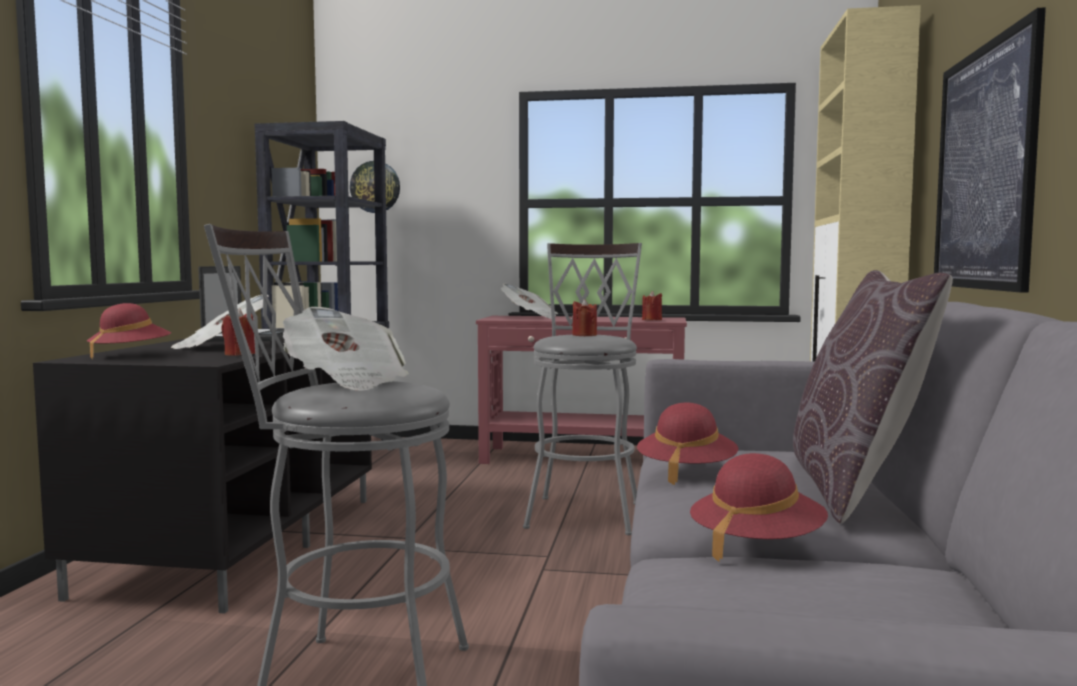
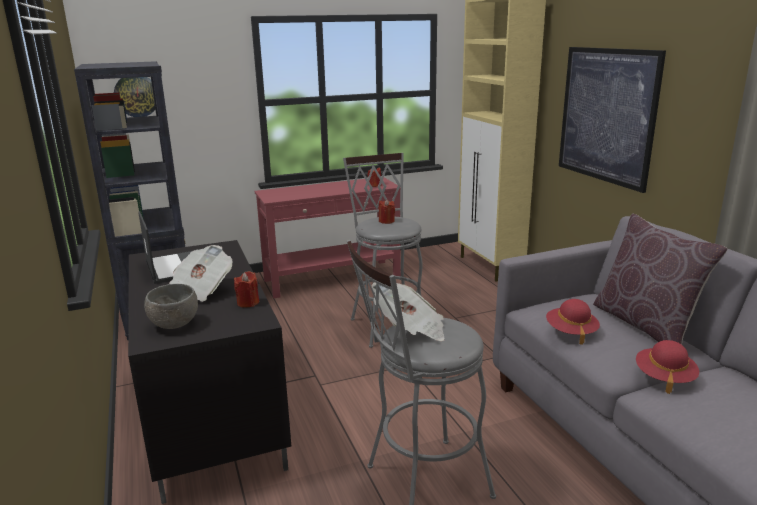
camera: 30 degrees left, 15 degrees up
(130, 355) = (173, 324): red hat -> grey bowl
(530, 317) = (290, 192): newspaper -> none

